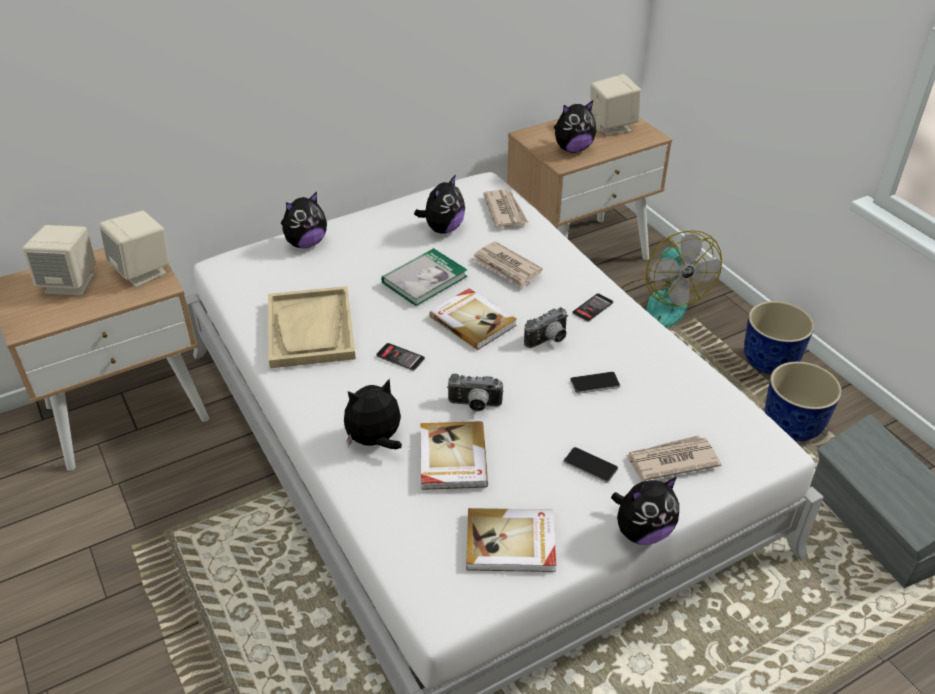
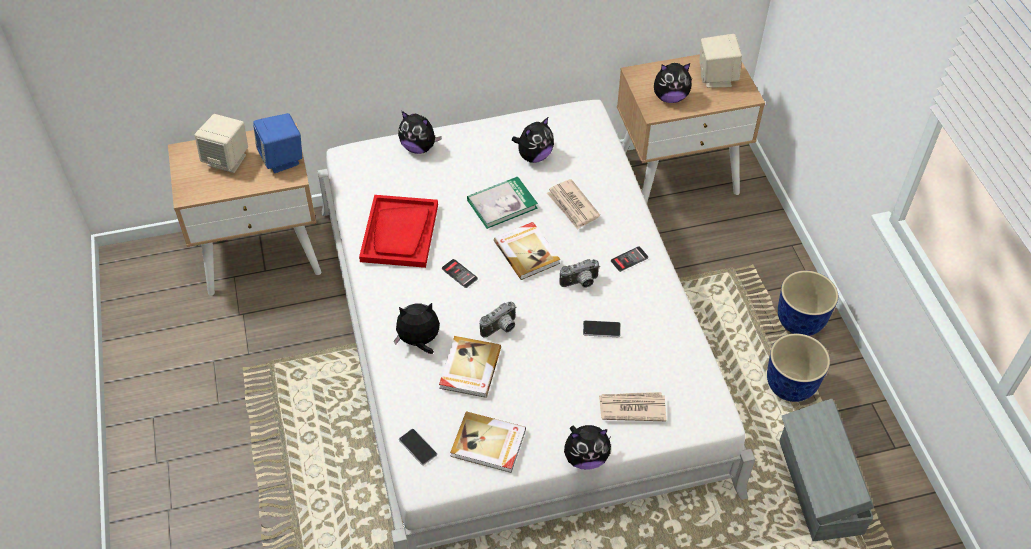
camera: 15 degrees right, 10 degrees up
(143, 271) = (282, 159): beige speaker -> blue speaker
(306, 243) = (419, 147): plush toy -> plush toy turned 45 degrees clockwise
(311, 329) = (400, 233): beige tray -> red tray
(474, 406) = (501, 329): camera -> camera turned 60 degrees counterclockwise
(505, 211) = (593, 147): newspaper -> none
(590, 465) = (569, 398): phone -> phone (418, 447)
(660, 302) = (730, 241): fan -> none

